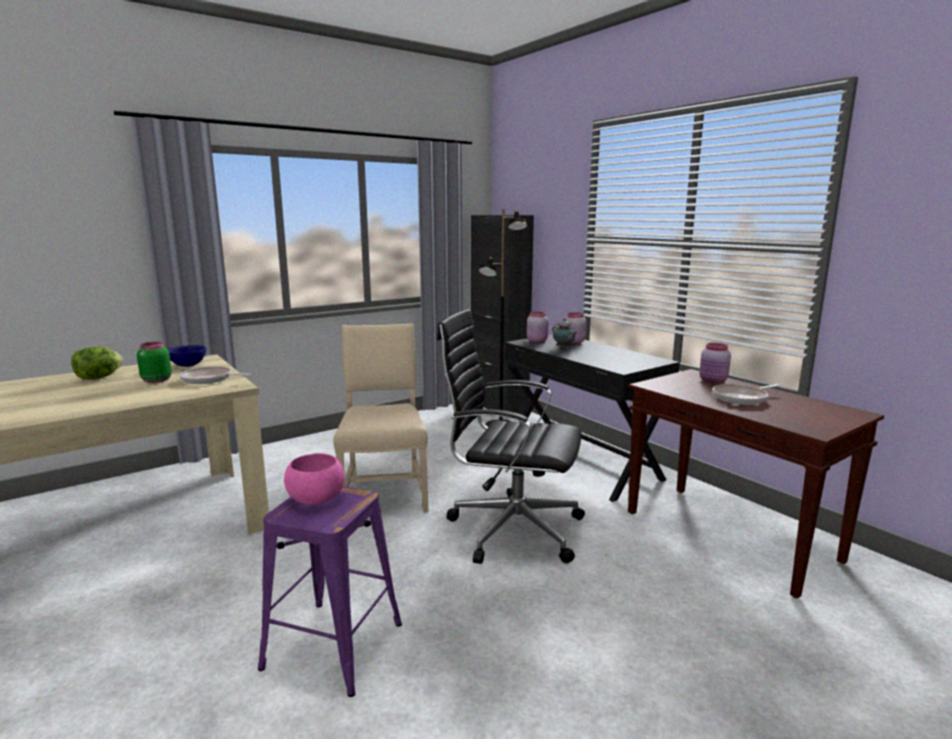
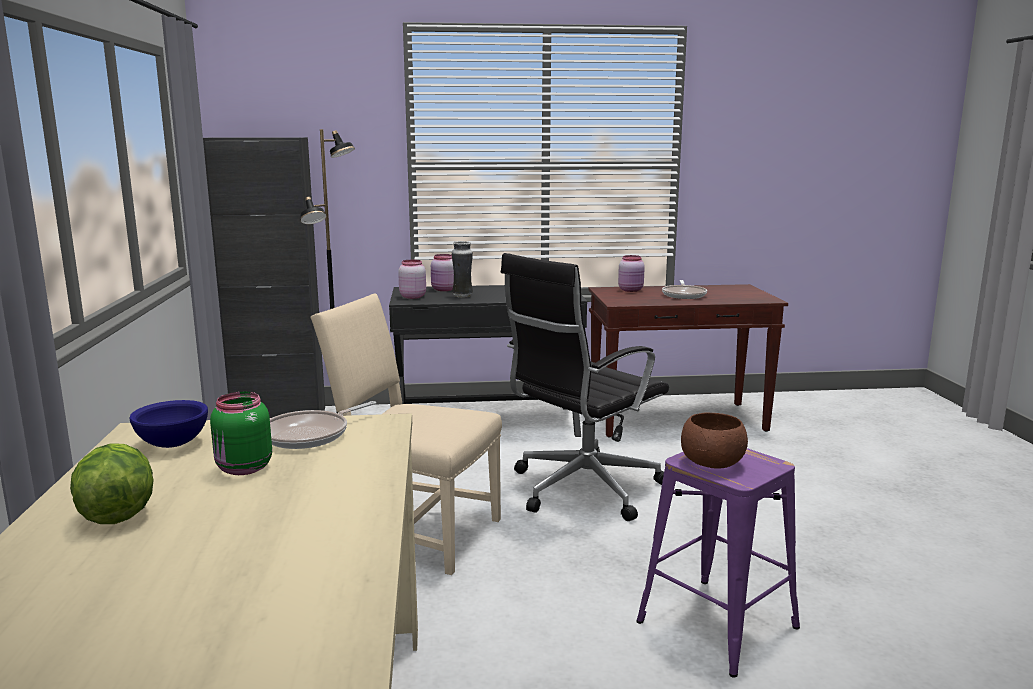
camera: 60 degrees left, 0 degrees up
(316, 498) = (711, 463): pink bowl -> brown bowl
(563, 348) = (462, 296): teapot -> vase

